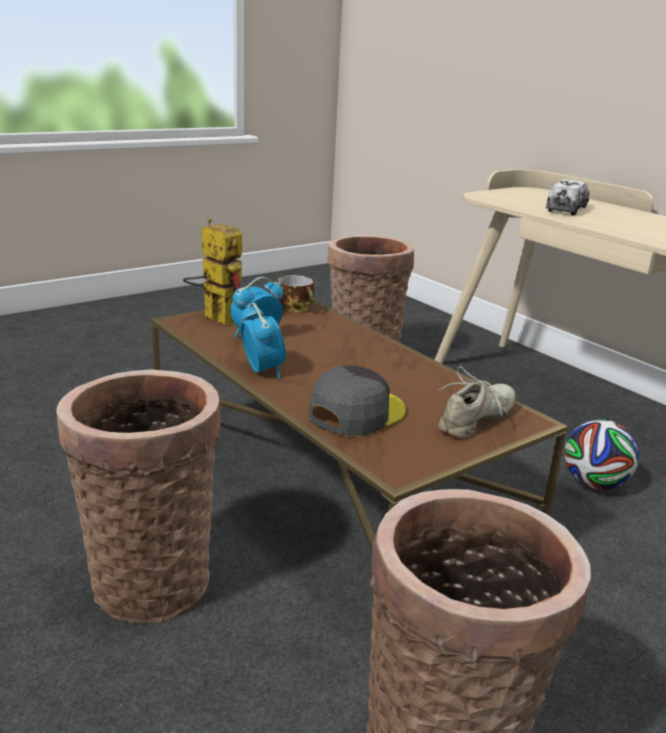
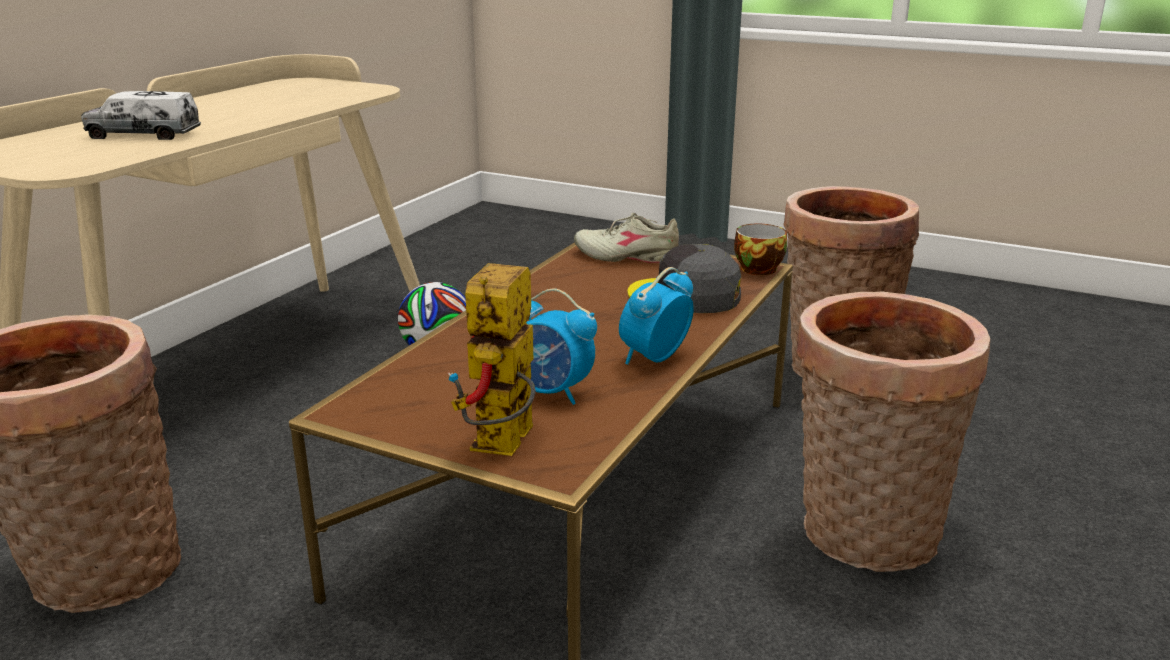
camera: 115 degrees left, 0 degrees up
(297, 308) = (390, 397): cup -> cup (757, 268)

